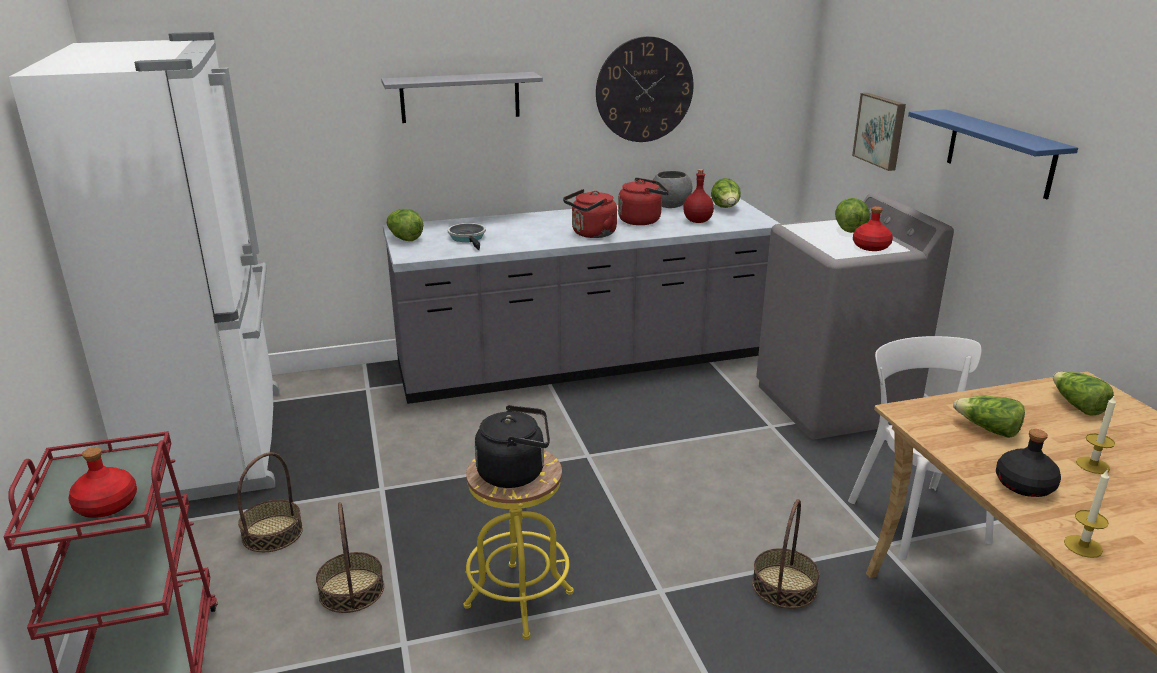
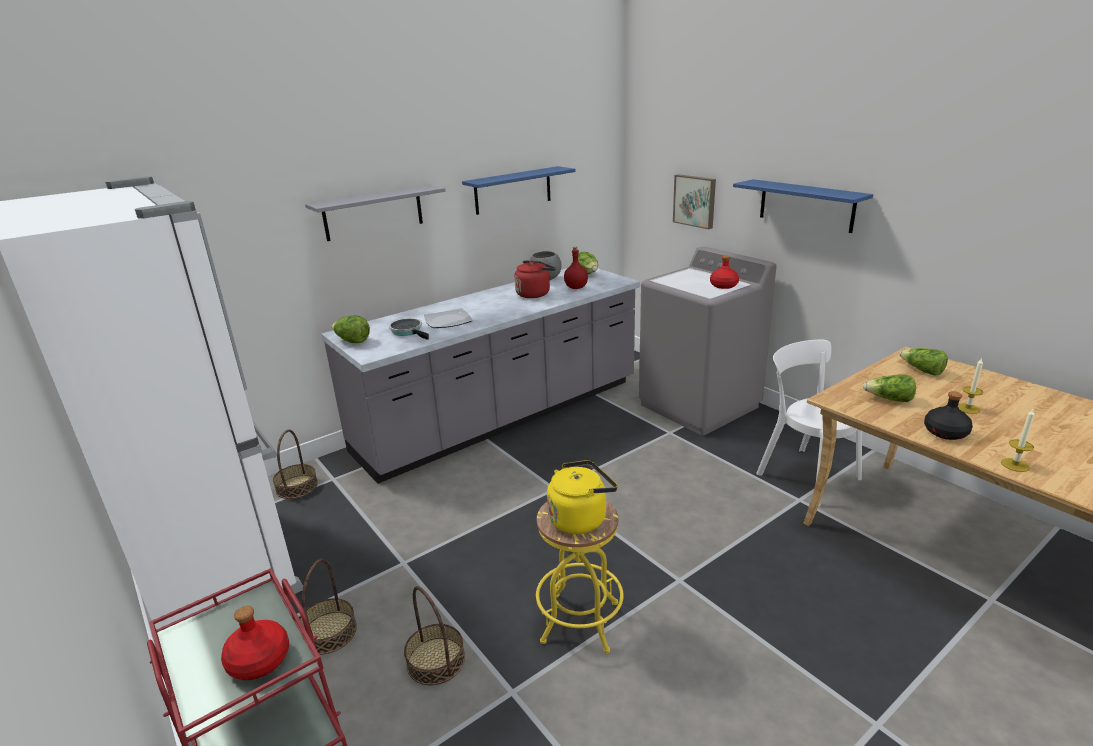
camera: 20 degrees left, 0 degrees up
(515, 473) = (580, 518): black kettle -> yellow kettle
(519, 234) = (448, 321): none -> plate
(591, 234) = (506, 311): red kettle -> none
(644, 90) = (513, 190): wall clock -> blue shelf
(784, 586) = (759, 549): basket -> basket (296, 487)
(849, 229) = (697, 275): lettuce -> none

